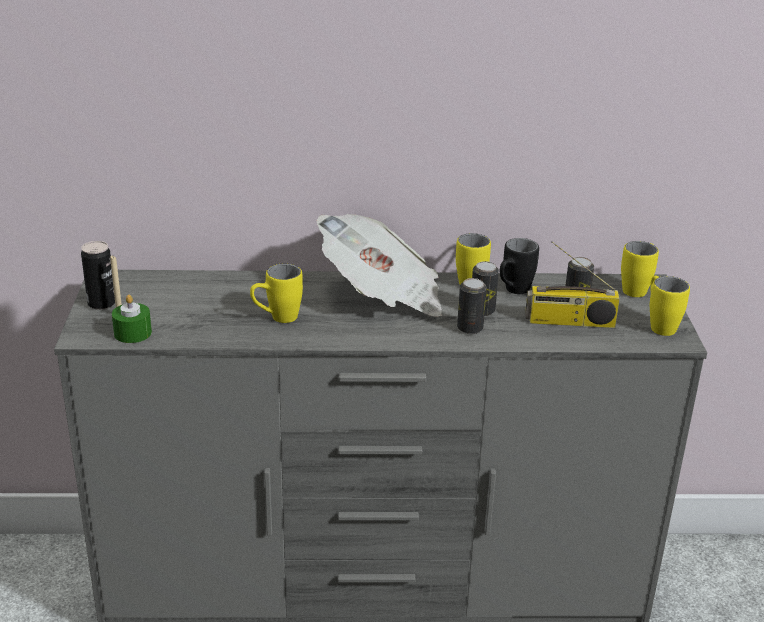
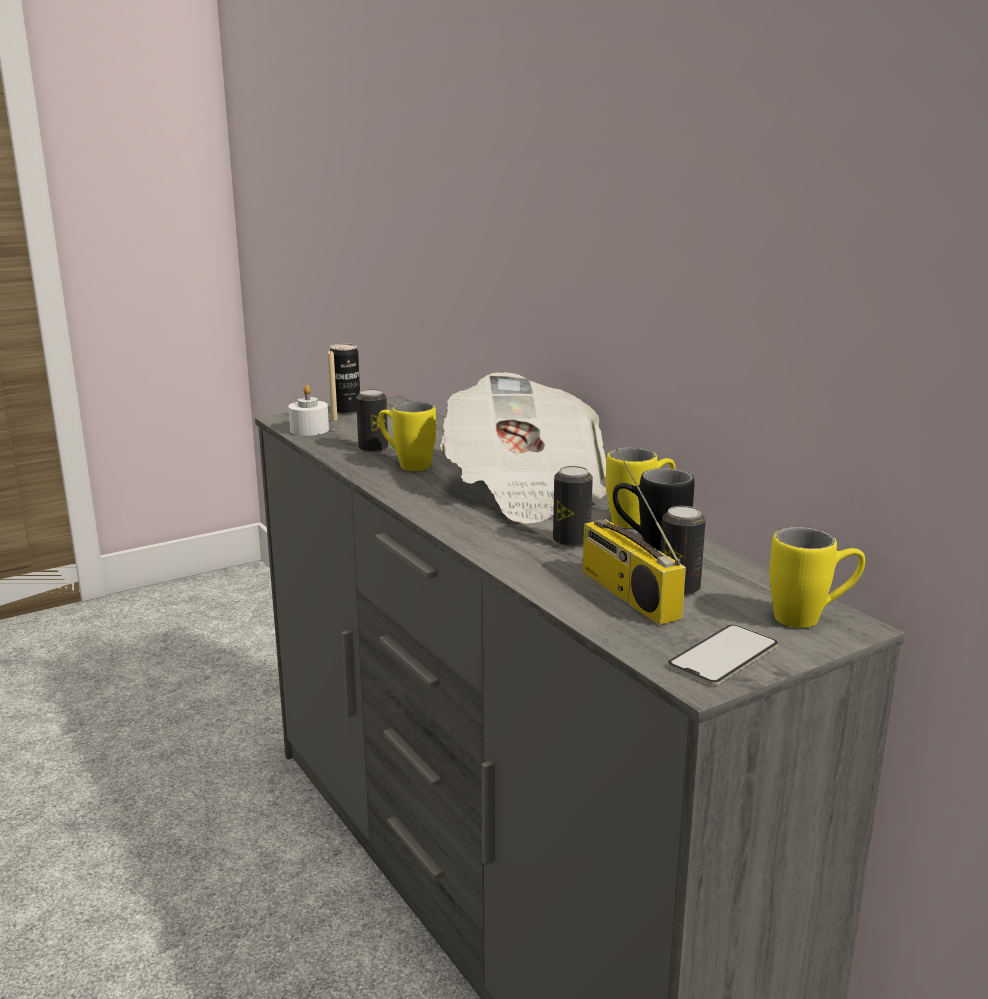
camera: 60 degrees right, 10 degrees down
(133, 333) = (309, 430): green candle -> white candle
(470, 328) = (516, 544): can -> can (373, 449)
(659, 324) = (723, 655): yellow mug -> phone

